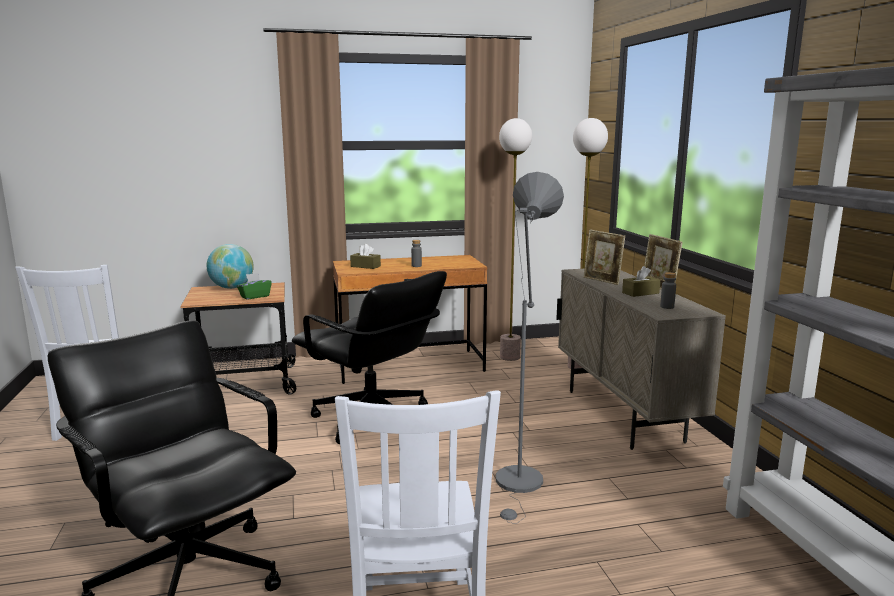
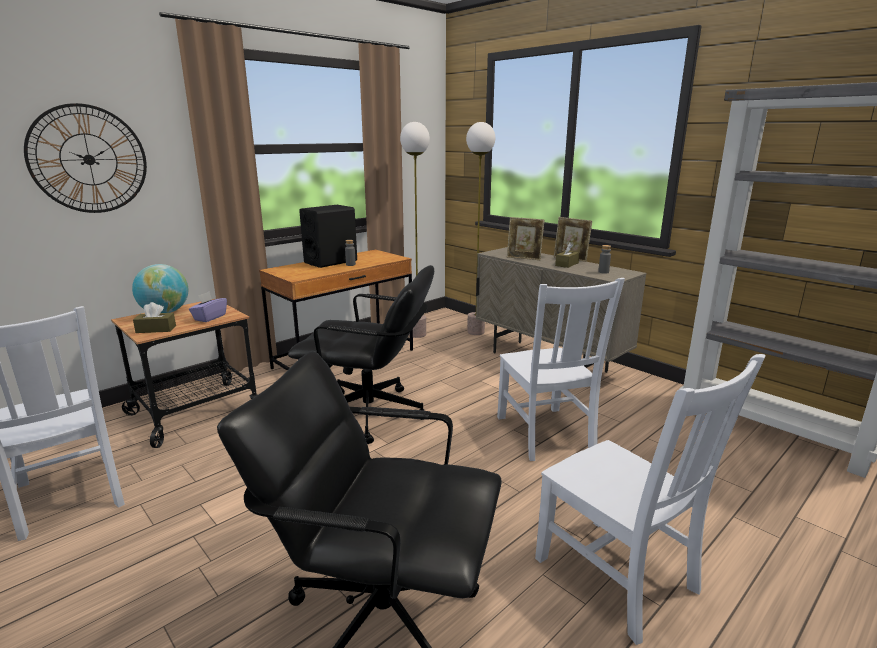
camera: 30 degrees left, 5 degrees up
(199, 152) = (89, 159): none -> wall clock
(255, 296) = (209, 317): green tissue box -> purple tissue box
(365, 266) = (304, 271): brown tissue box -> brown tissue box (156, 329)
(404, 261) = (331, 262): none -> black speaker
(519, 485) = (546, 434): grey floor lamp -> white chair

